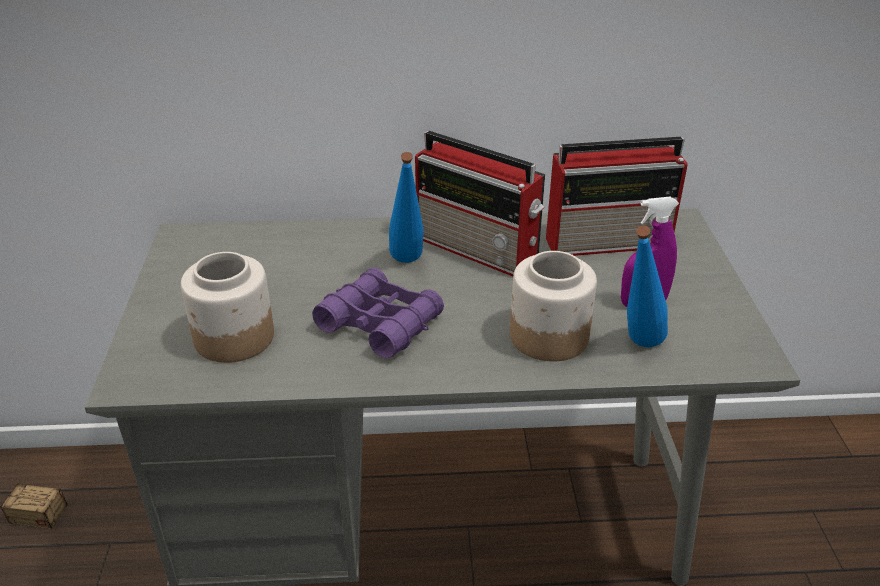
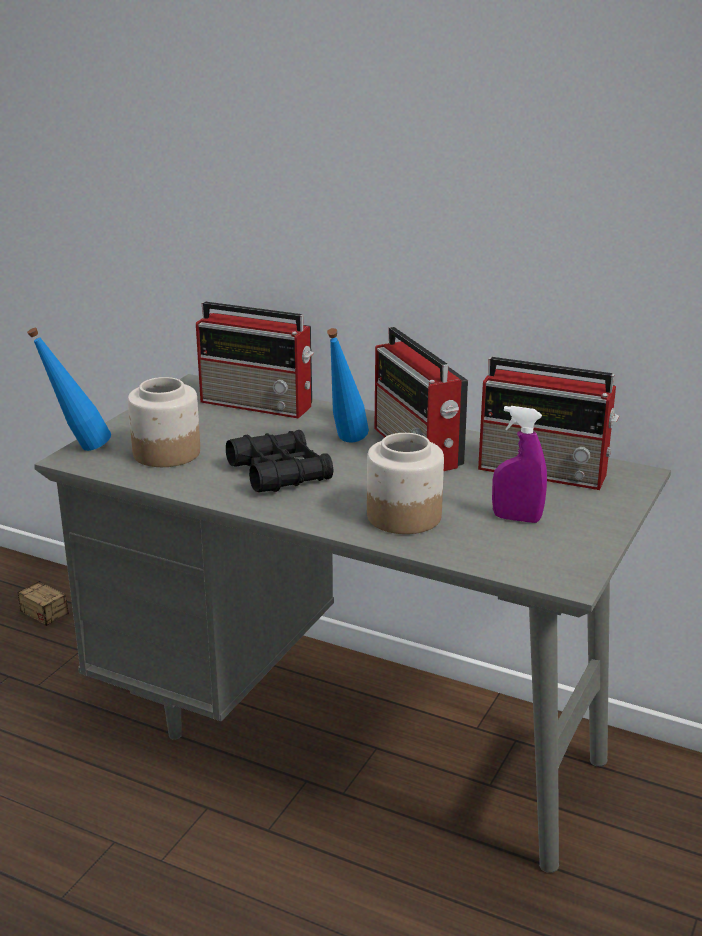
camera: 30 degrees right, 10 degrees down
(274, 241) = (259, 404): none -> radio
(380, 323) = (280, 473): purple binoculars -> black binoculars
(636, 348) = (469, 544): blue bottle -> blue bottle (77, 449)

